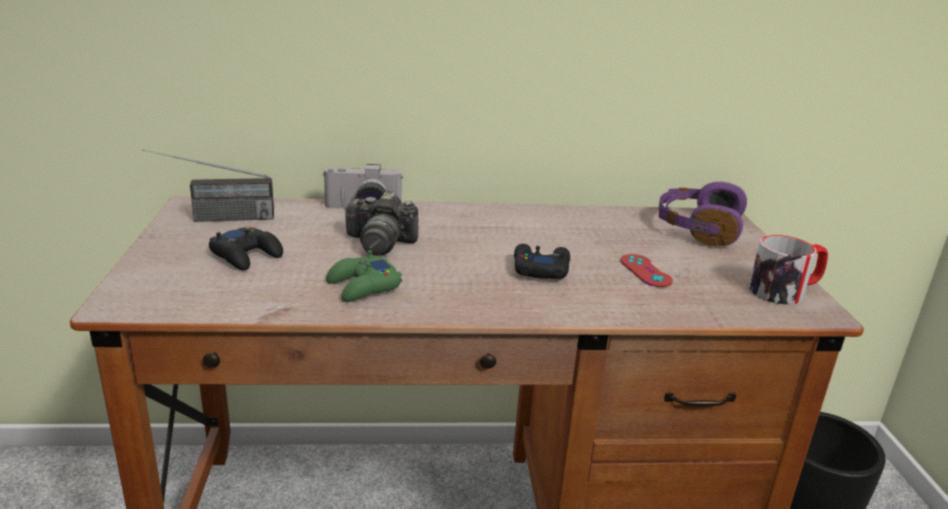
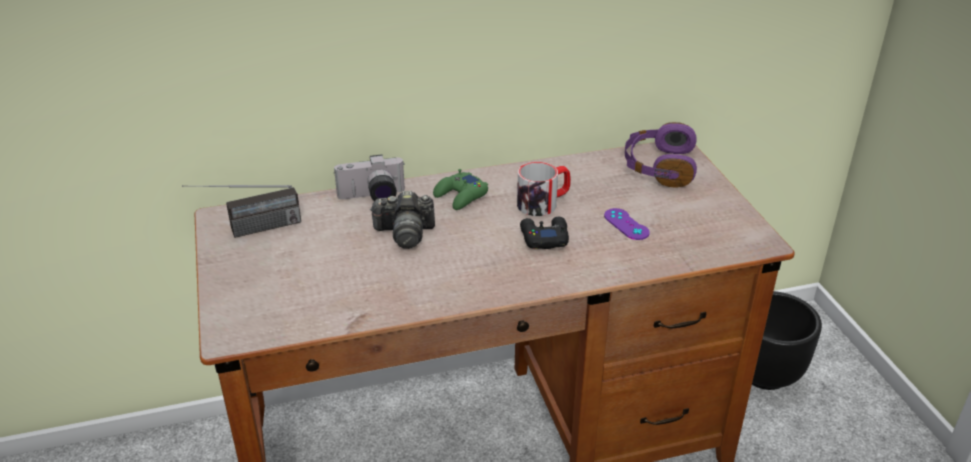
camera: 10 degrees left, 10 degrees up
(247, 255) = (301, 267): black game controller -> none
(363, 287) = (412, 282): green game controller -> green game controller (461, 196)
(645, 271) = (626, 224): red game controller -> purple game controller
(785, 291) = (735, 226): mug -> mug (543, 203)

